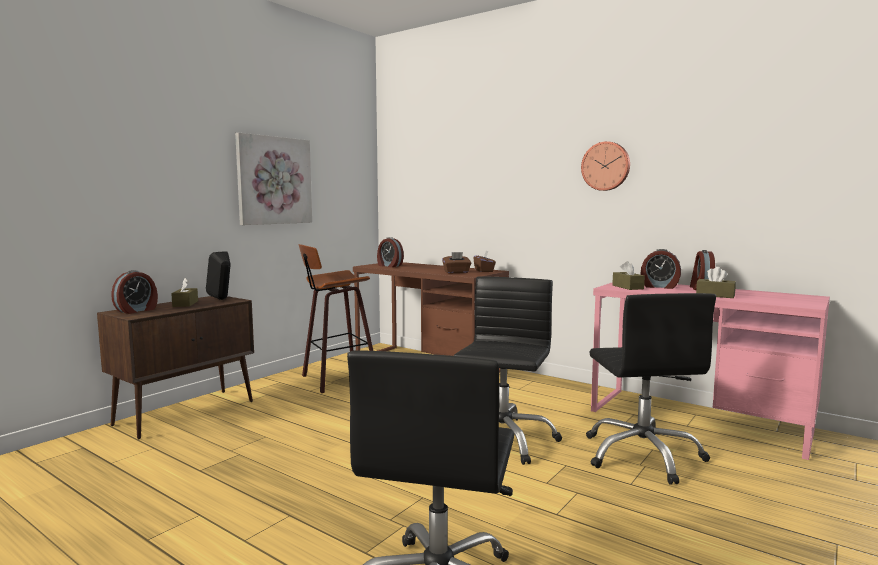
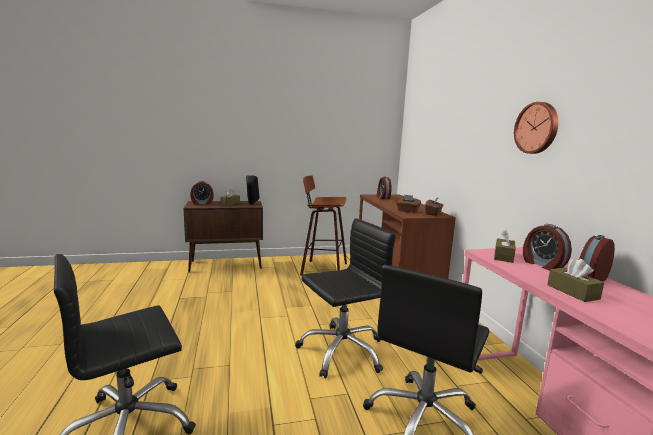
camera: 40 degrees right, 5 degrees up
(274, 180) = (307, 131): picture -> none

